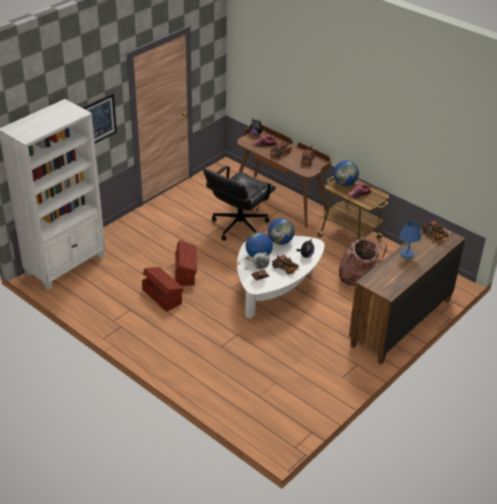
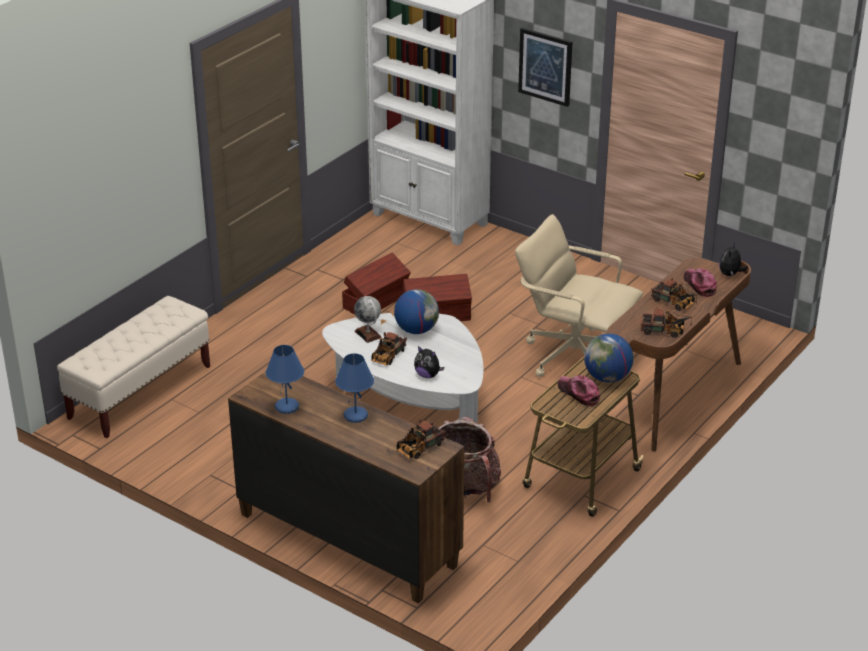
camera: 85 degrees right, 5 degrees down
(239, 226) = (573, 356): black office chair -> beige office chair
(249, 412) = (140, 392): none -> beige bench
(280, 241) = (460, 349): globe -> none
(400, 279) = (287, 407): none -> blue table lamp

